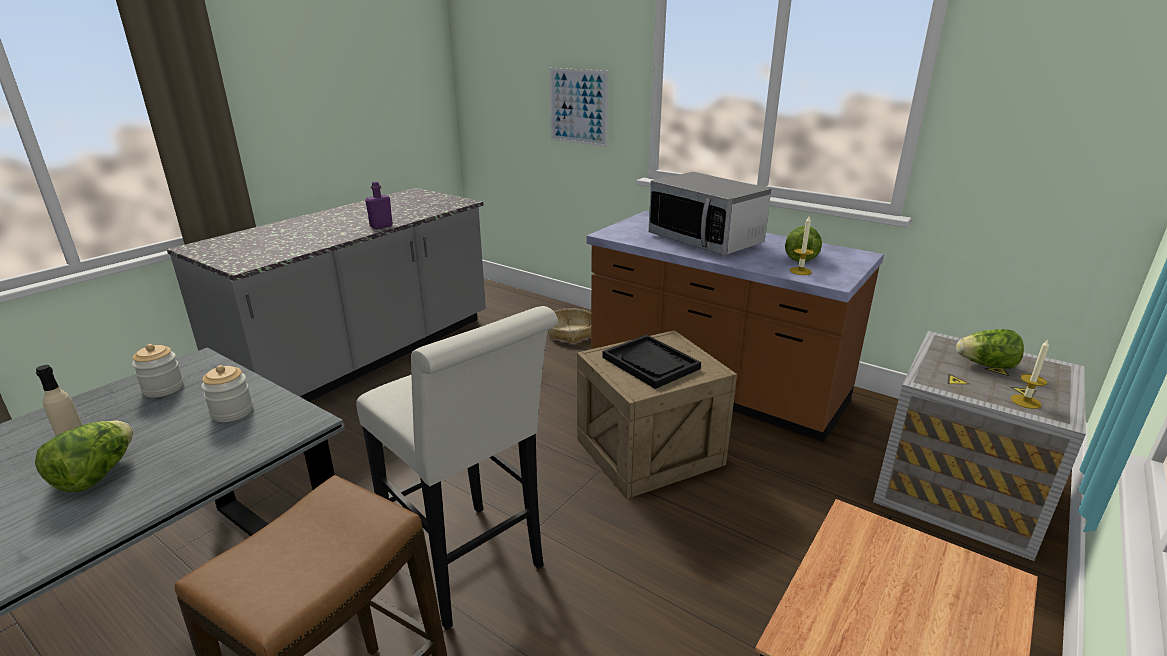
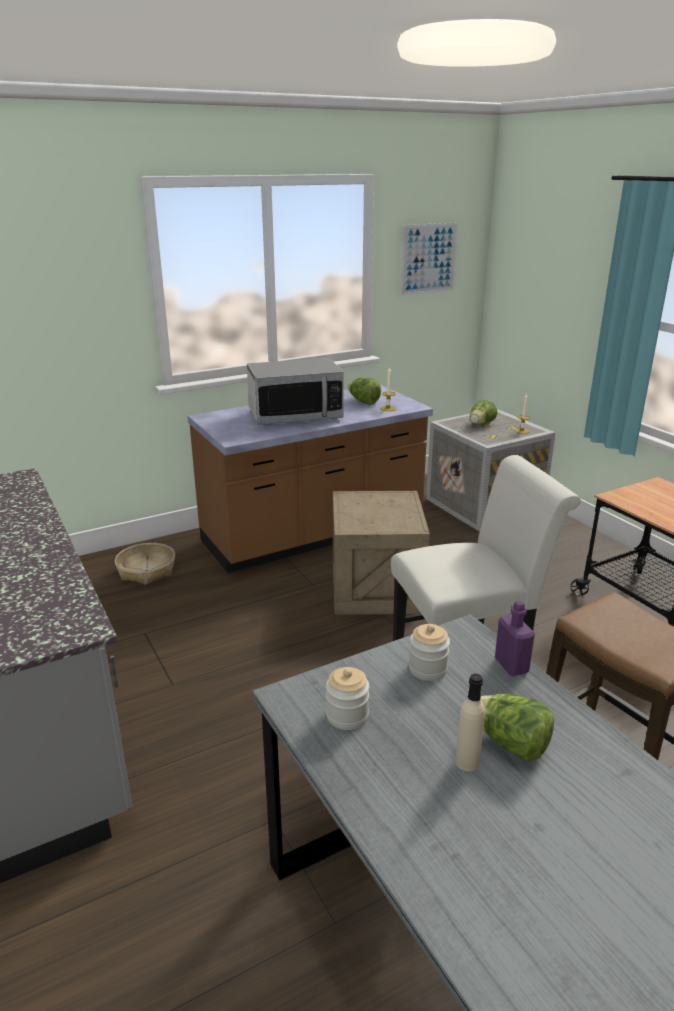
camera: 65 degrees left, 0 degrees up
(381, 226) = (46, 530): purple bottle -> purple bottle (511, 665)
(578, 107) = (60, 330): picture -> picture (429, 258)
(651, 363) = (378, 512): black tray -> none

